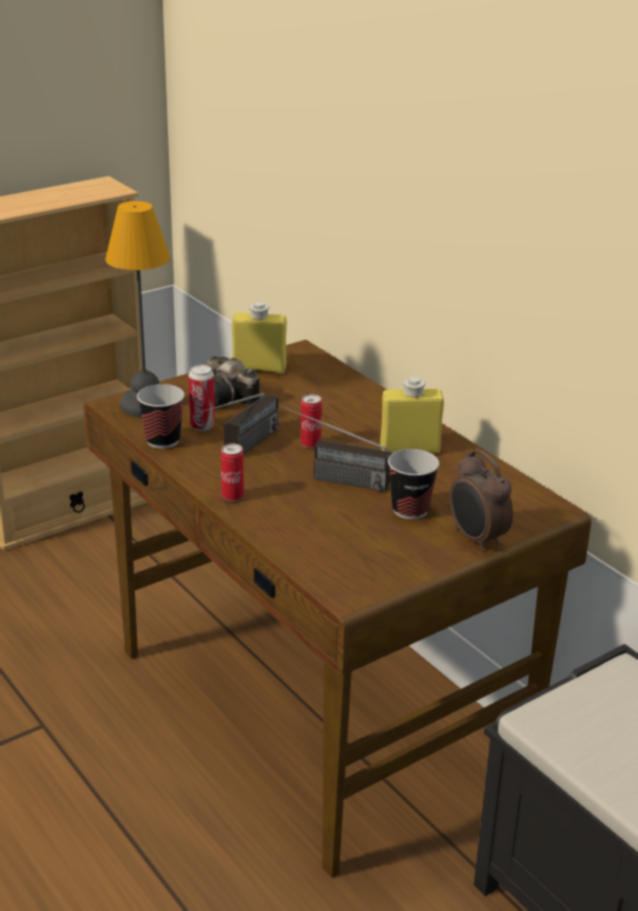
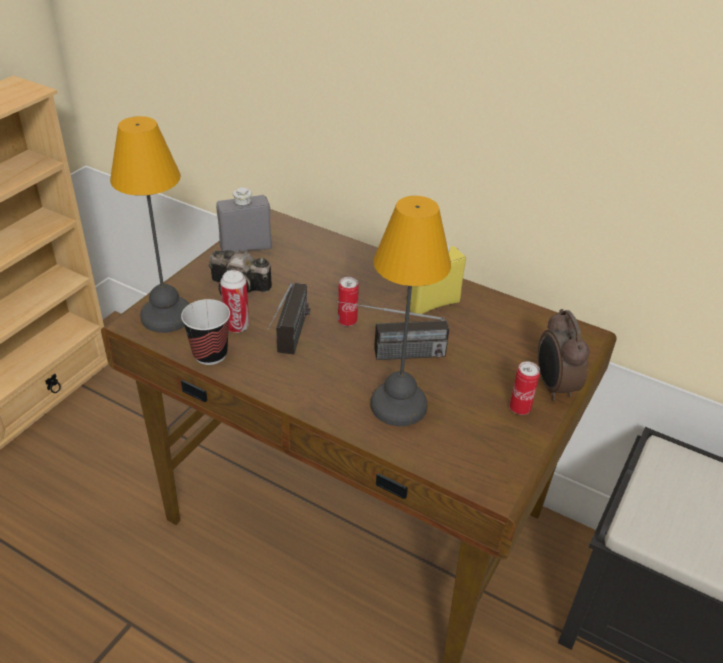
camera: 25 degrees left, 10 degrees up
(232, 497) = (319, 402): can -> can (519, 408)
(259, 368) = (246, 248): yellow bottle -> grey bottle
(304, 515) = (396, 404): none -> table lamp
(410, 510) = (479, 370): cup -> none
(476, 539) = (553, 387): alarm clock -> alarm clock turned 45 degrees clockwise

